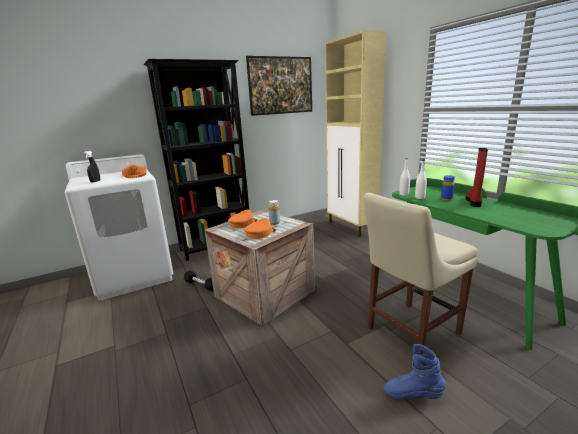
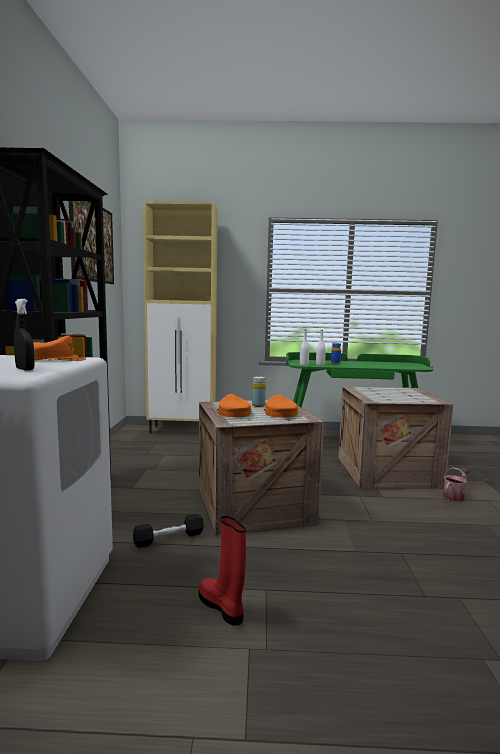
camera: 60 degrees left, 10 degrees down
(409, 332) = (386, 472): beige chair -> crate
(412, 394) = (454, 496): blue boot -> watering can
(474, 202) = (352, 363): red boot -> red boot (222, 607)

